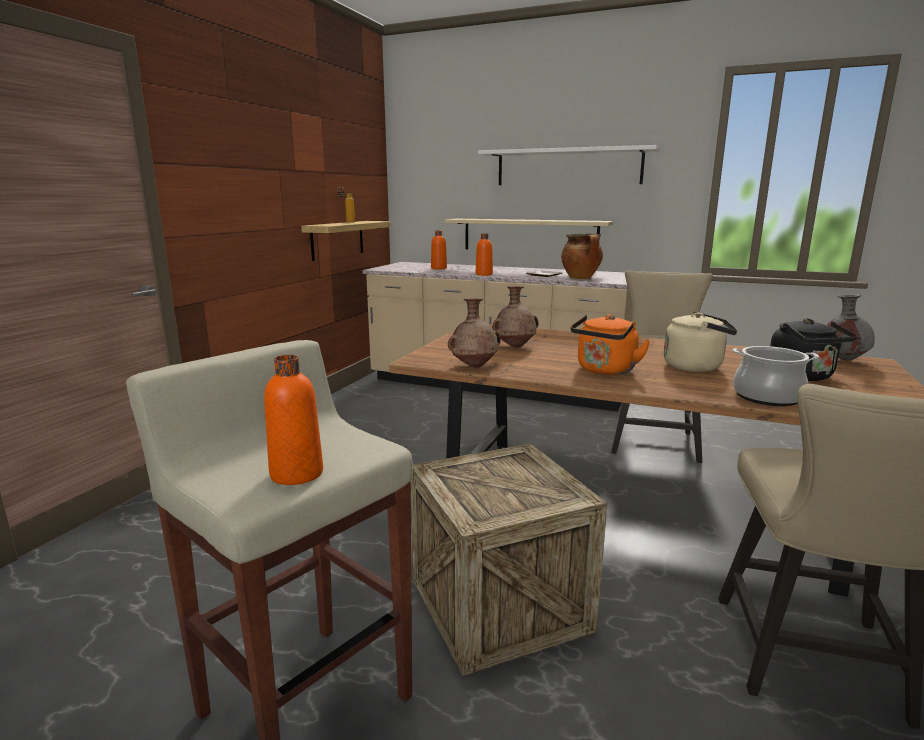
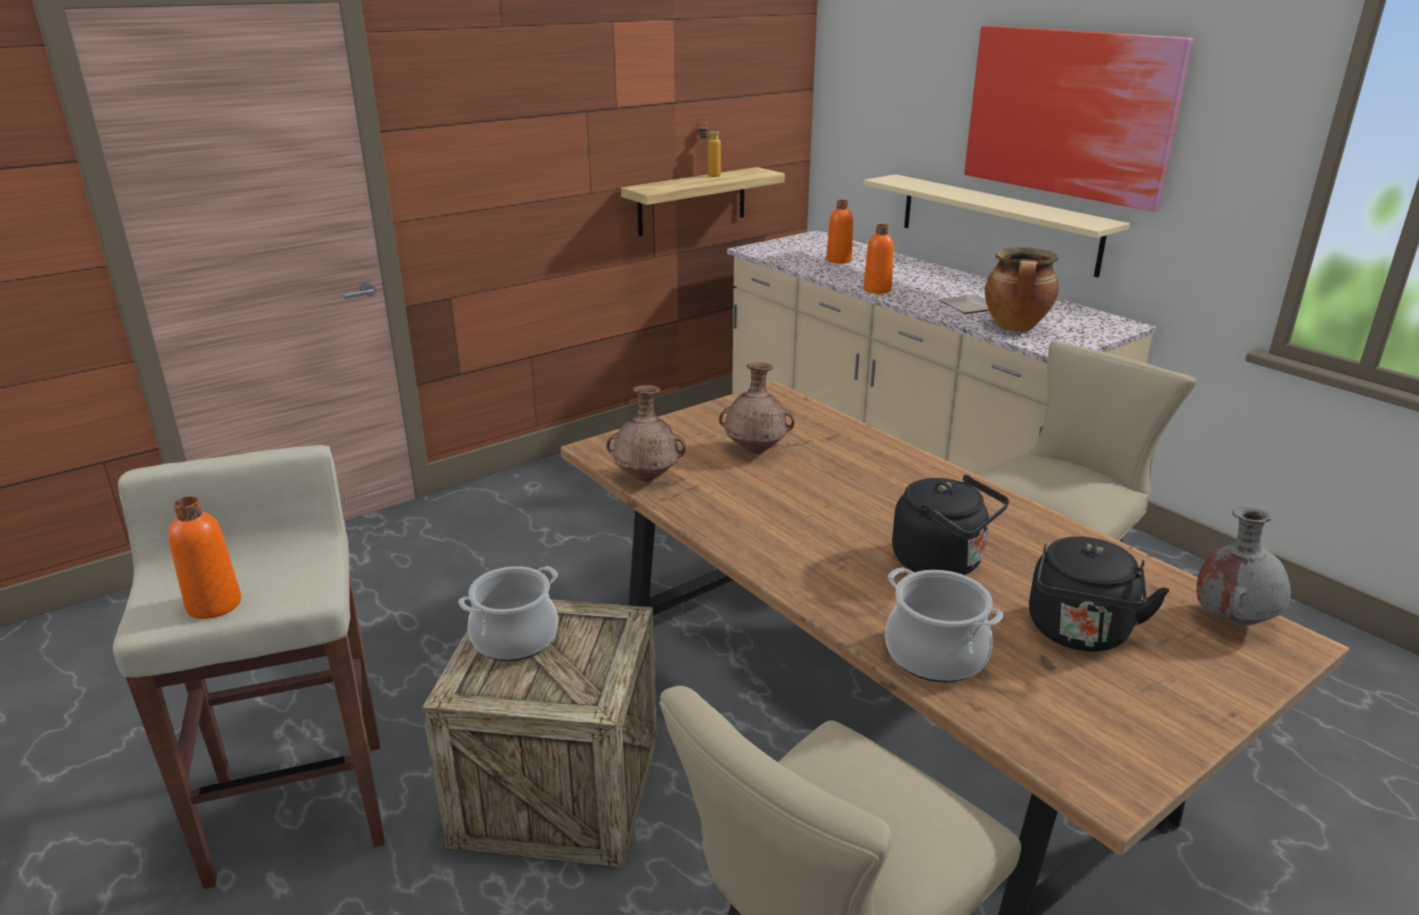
camera: 30 degrees right, 10 degrees up
(468, 480) = (514, 638): none -> cooking pot
(568, 167) = (1069, 113): white shelf -> picture
(605, 371) = (796, 533): orange kettle -> none
(696, 367) = (943, 563): beige kettle -> black kettle

